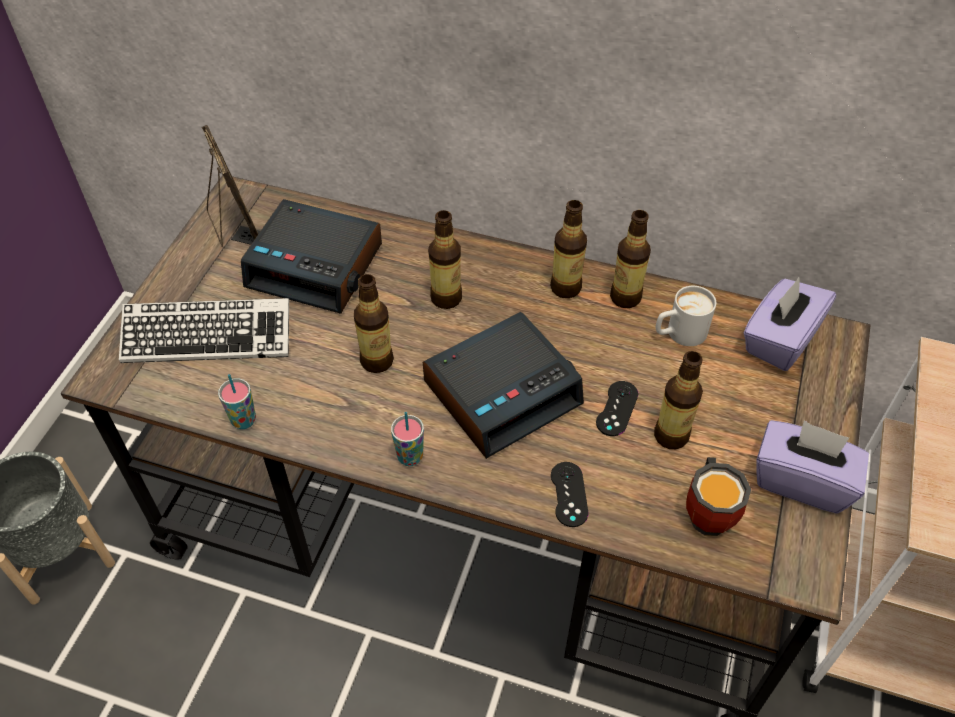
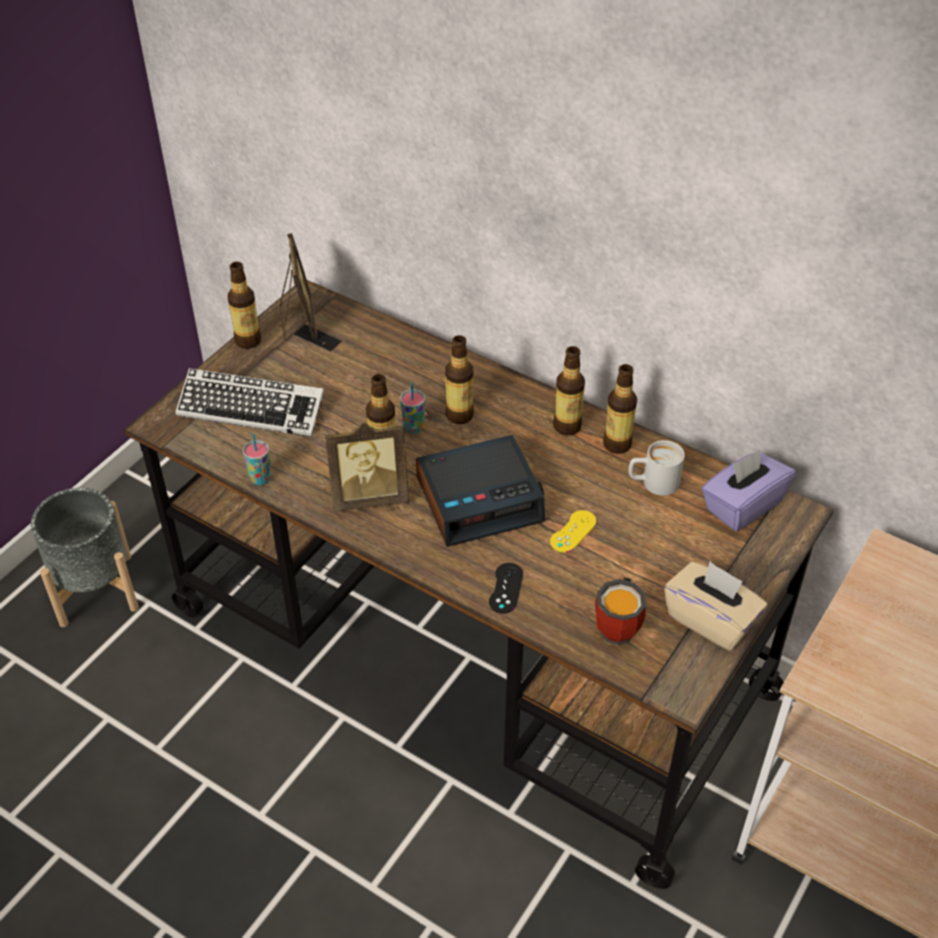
camera: 15 degrees right, 5 degrees down
(316, 266) = (358, 368): alarm clock -> none
(377, 415) = (369, 496): none -> picture frame
(410, 457) = (385, 533): cup -> cup (413, 427)
(617, 408) = (573, 531): black game controller -> yellow game controller
(671, 435) = (611, 562): bottle -> bottle (248, 341)
(802, 480) = (711, 620): purple tissue box -> beige tissue box

